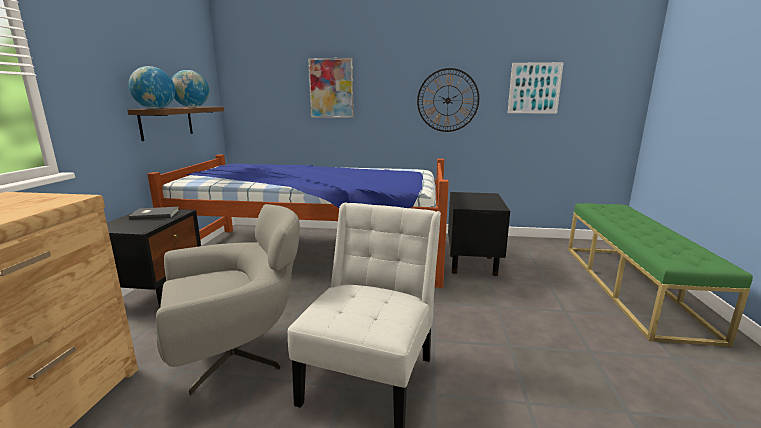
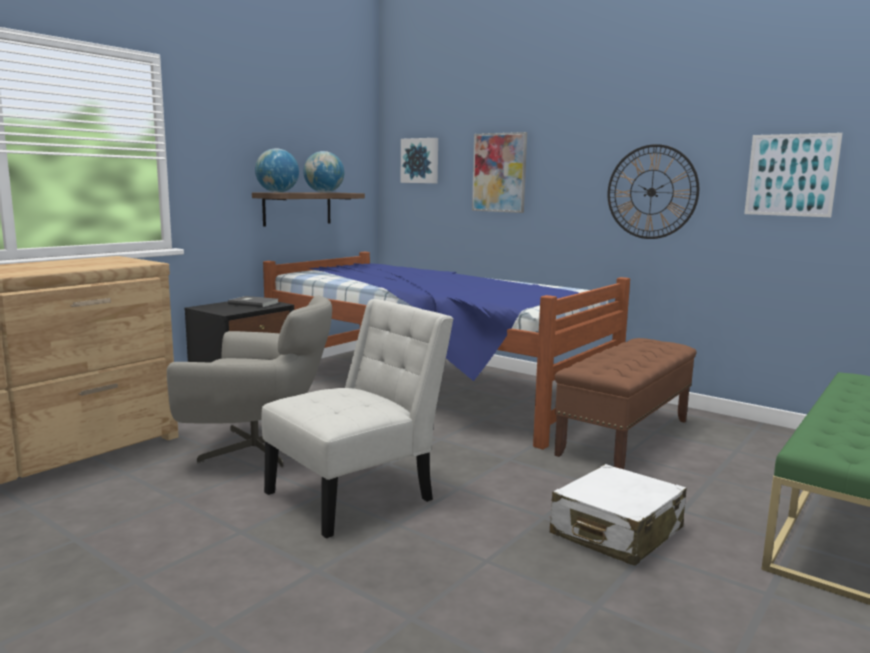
camera: 30 degrees right, 5 degrees down
(259, 79) = (420, 160): none -> picture
(472, 264) = (625, 437): black nightstand -> brown bench
(559, 342) = (616, 532): none -> white suitcase

